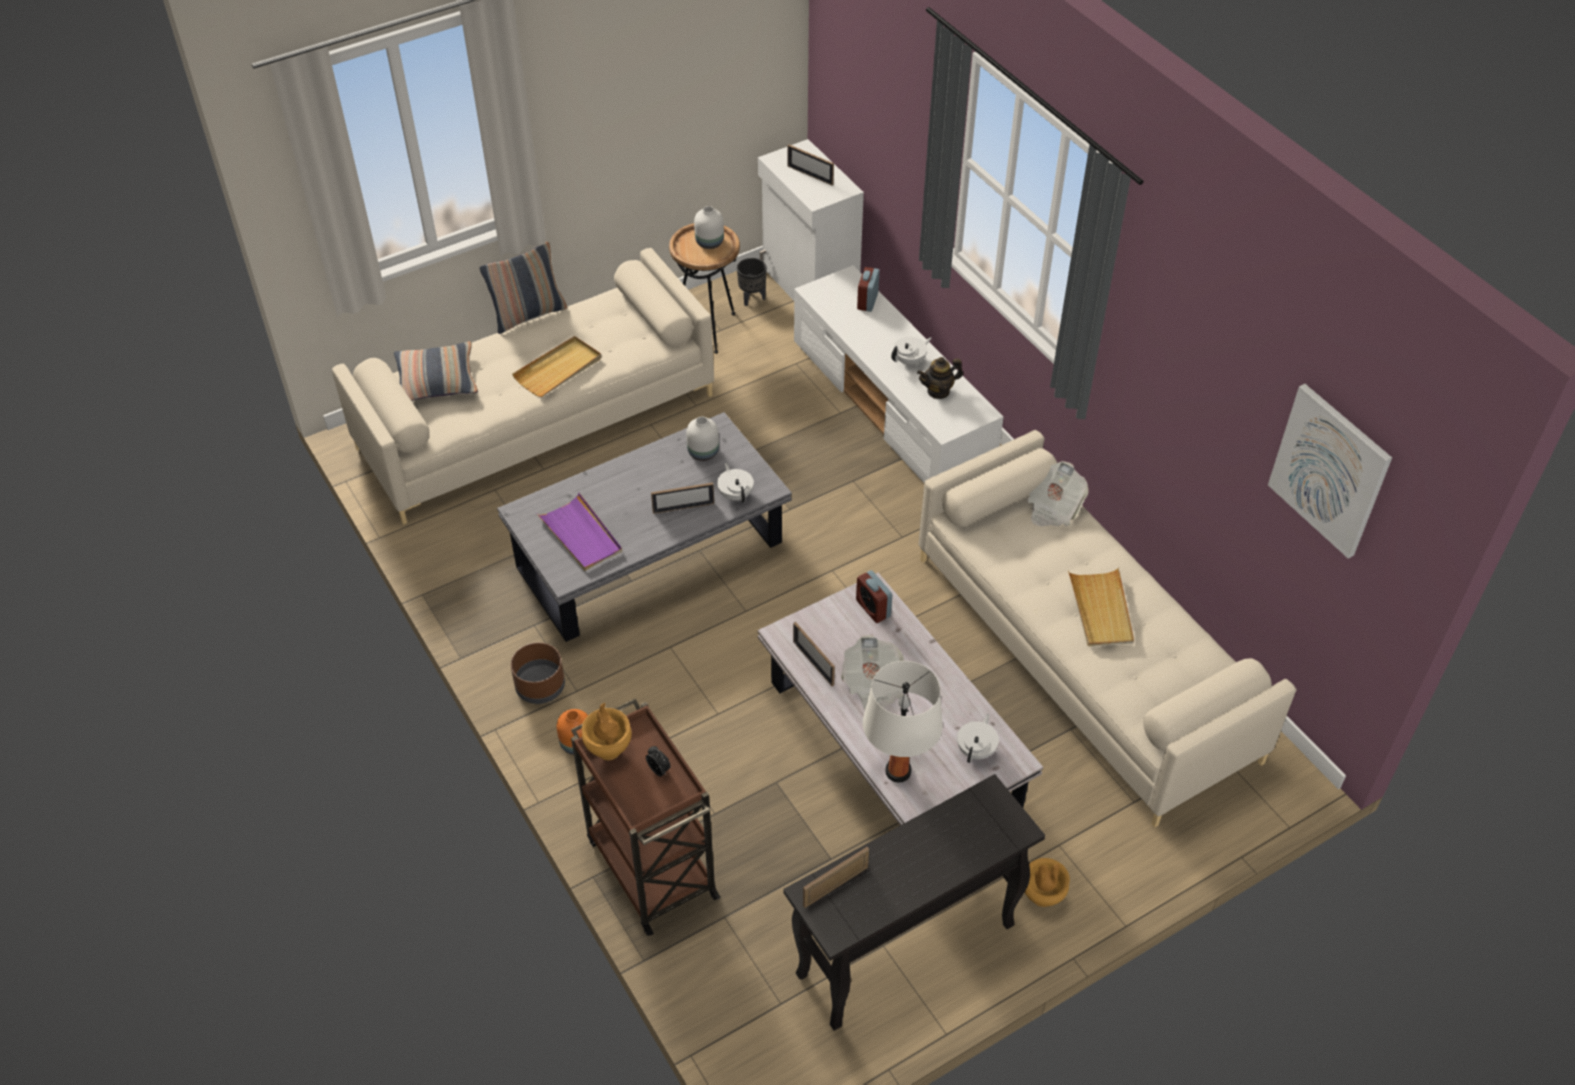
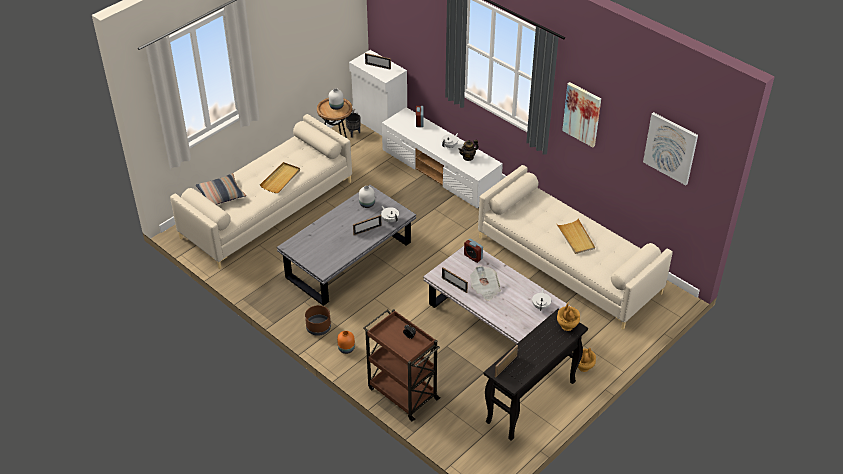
camera: 15 degrees left, 5 degrees down
(528, 315) = (254, 156): pillow -> none
(581, 535) = (323, 251): purple tray -> none
(608, 749) = (383, 332): brown vase -> brown vase (567, 326)
(898, 771) = (509, 322): white table lamp -> none
(1053, 507) = (539, 198): newspaper -> none
(1163, 353) = (582, 114): none -> picture

